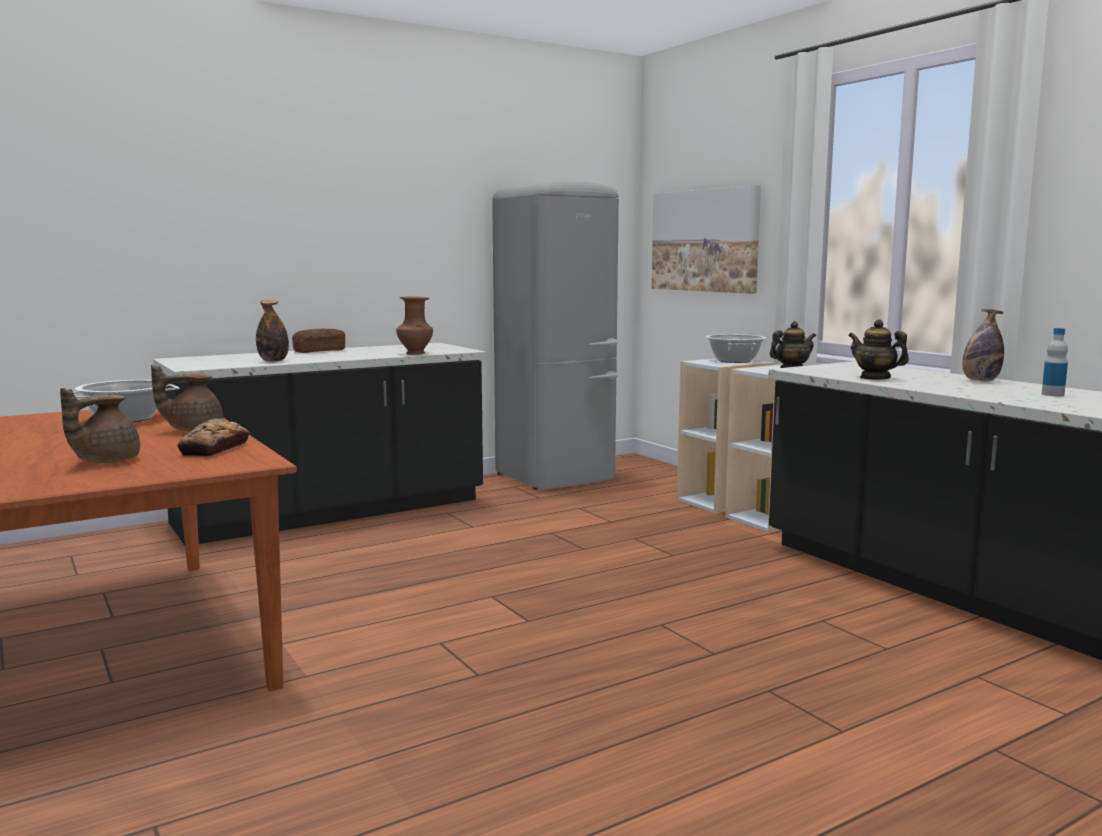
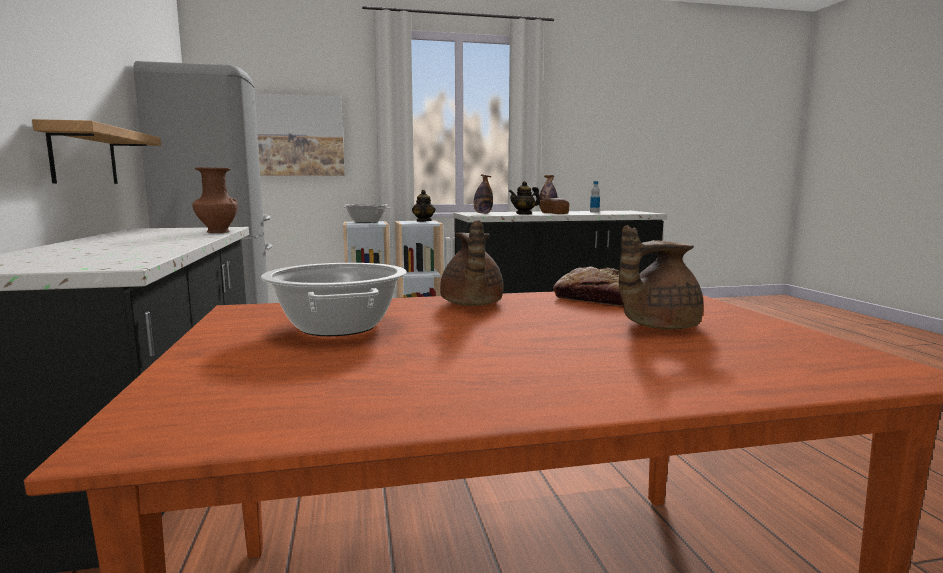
camera: 70 degrees left, 0 degrees up
(105, 461) = (657, 326): brown teapot -> brown teapot turned 105 degrees clockwise
(273, 361) = (149, 250): bottle -> bottle (483, 213)
(319, 351) = (91, 242): bread -> bread (554, 213)
(386, 284) = (84, 156): none -> shelf

